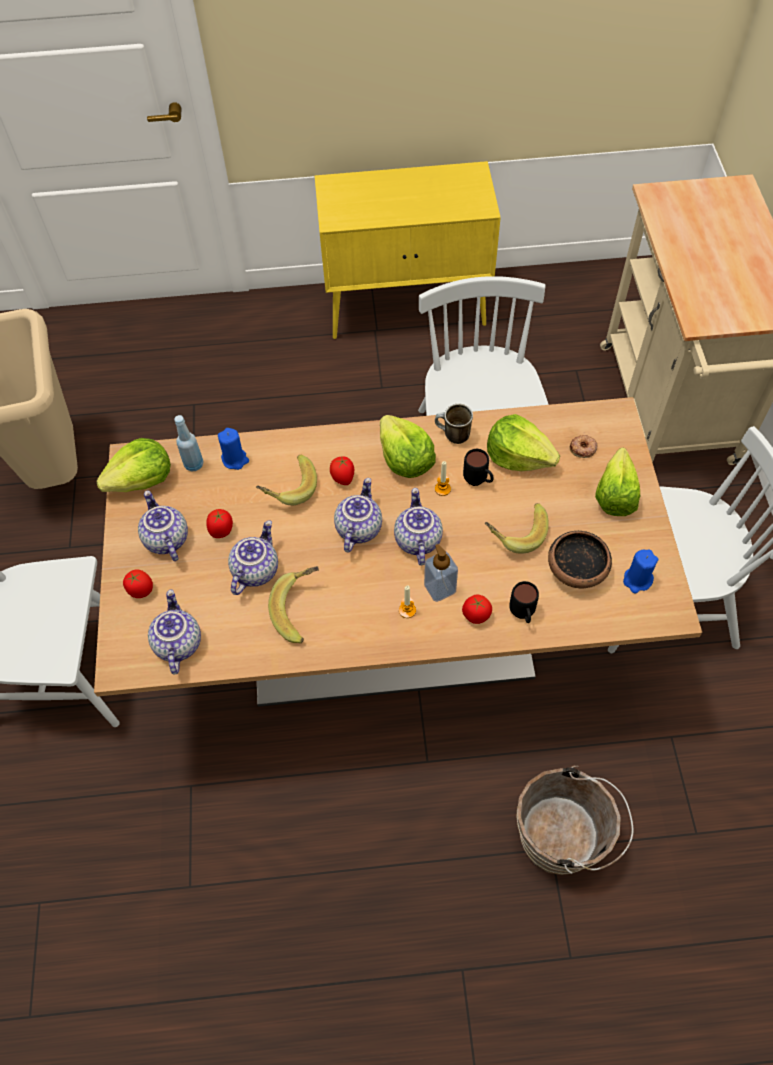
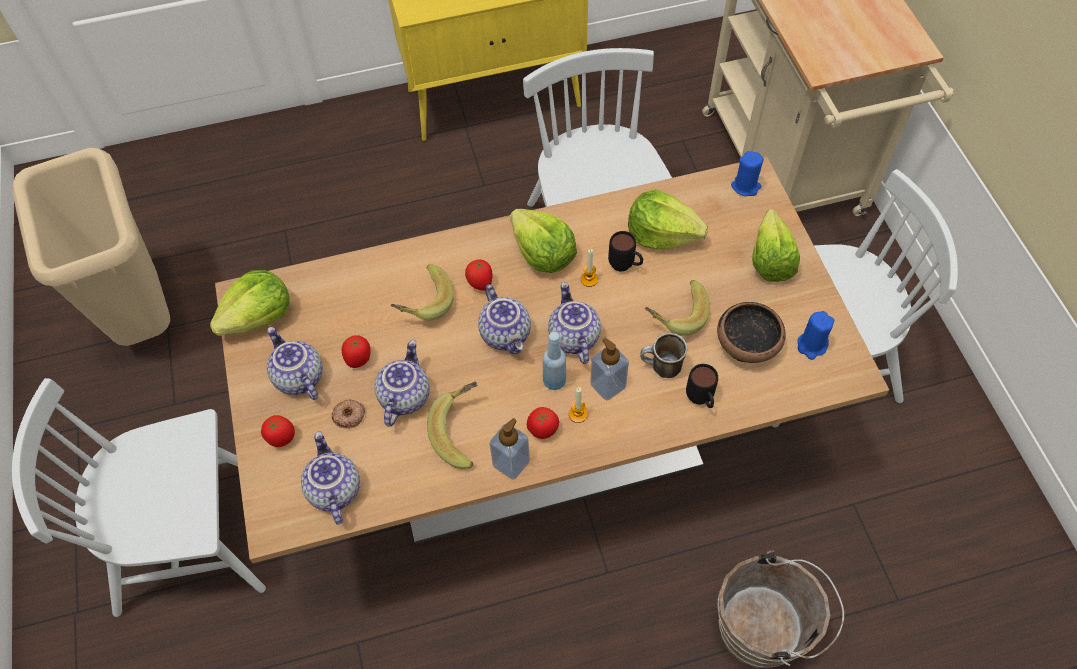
camera: 10 degrees left, 0 degrees up
(194, 464) = (313, 291): blue bottle -> blue bottle (554, 381)
(235, 459) = (358, 280): blue candle -> blue candle (745, 186)
(338, 644) = (511, 463): none -> soap dispenser
(357, 528) = (507, 334): teapot -> teapot turned 150 degrees clockwise
(452, 436) = (588, 222): mug -> mug (661, 369)
(476, 616) = (652, 409): tomato -> tomato (543, 430)
(583, 448) = (727, 216): donut -> donut (349, 416)

